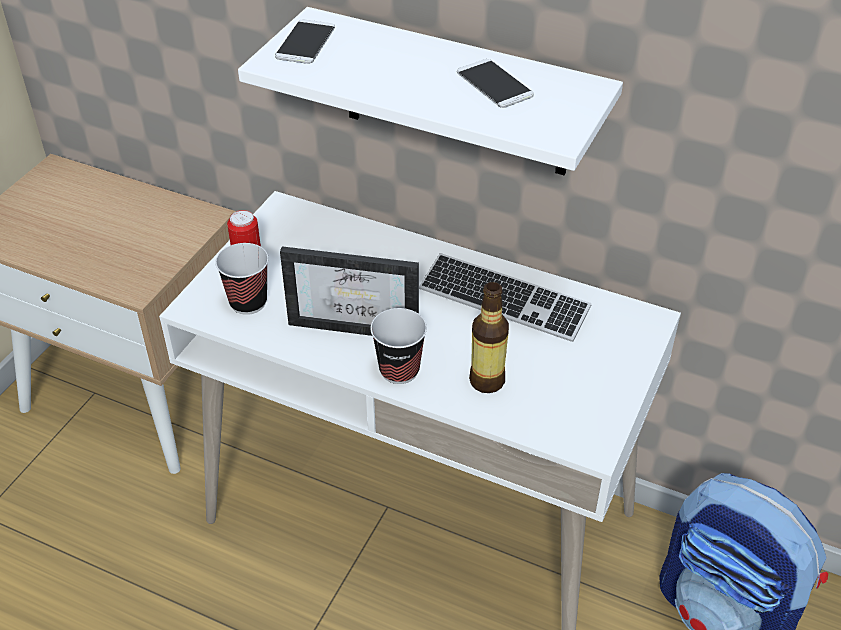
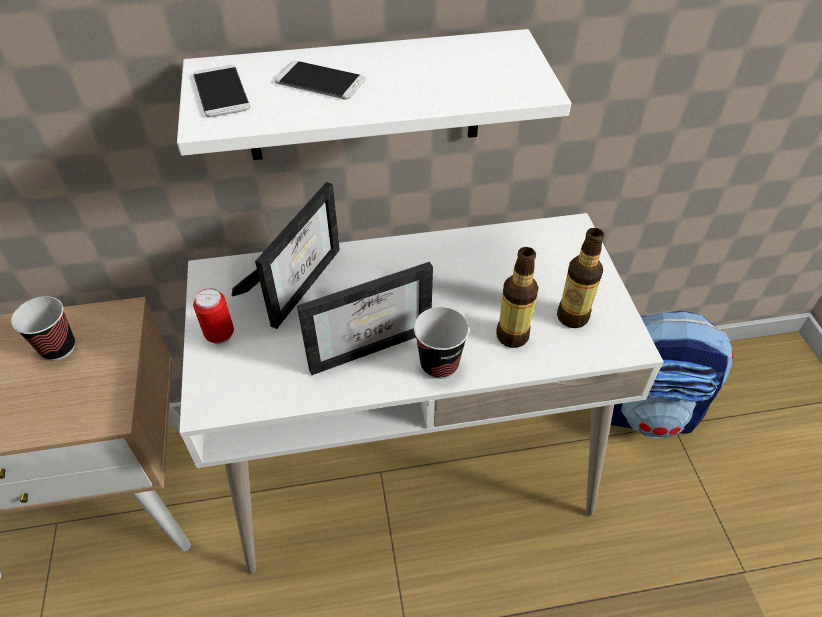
camera: 35 degrees left, 5 degrees up
(248, 302) = (256, 374): cup -> cup (58, 348)
(345, 247) = (297, 281): none -> picture frame
(494, 84) = (436, 67): phone -> phone (320, 81)
(503, 300) = (462, 264): keyboard -> none
(561, 394) = (572, 317): none -> bottle

